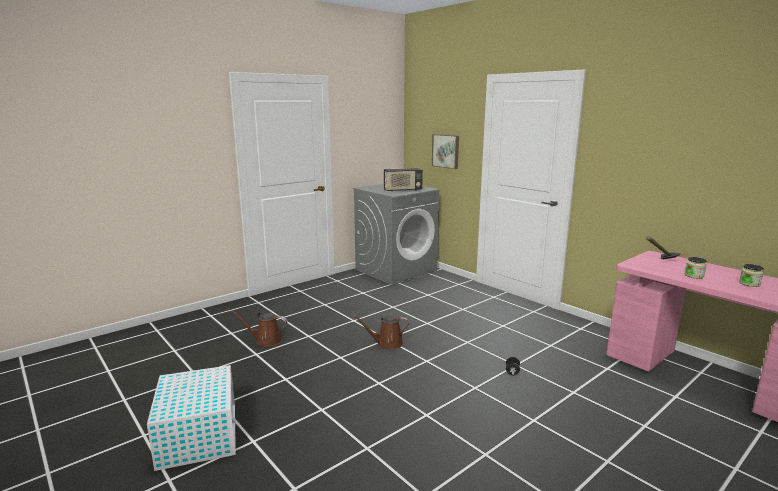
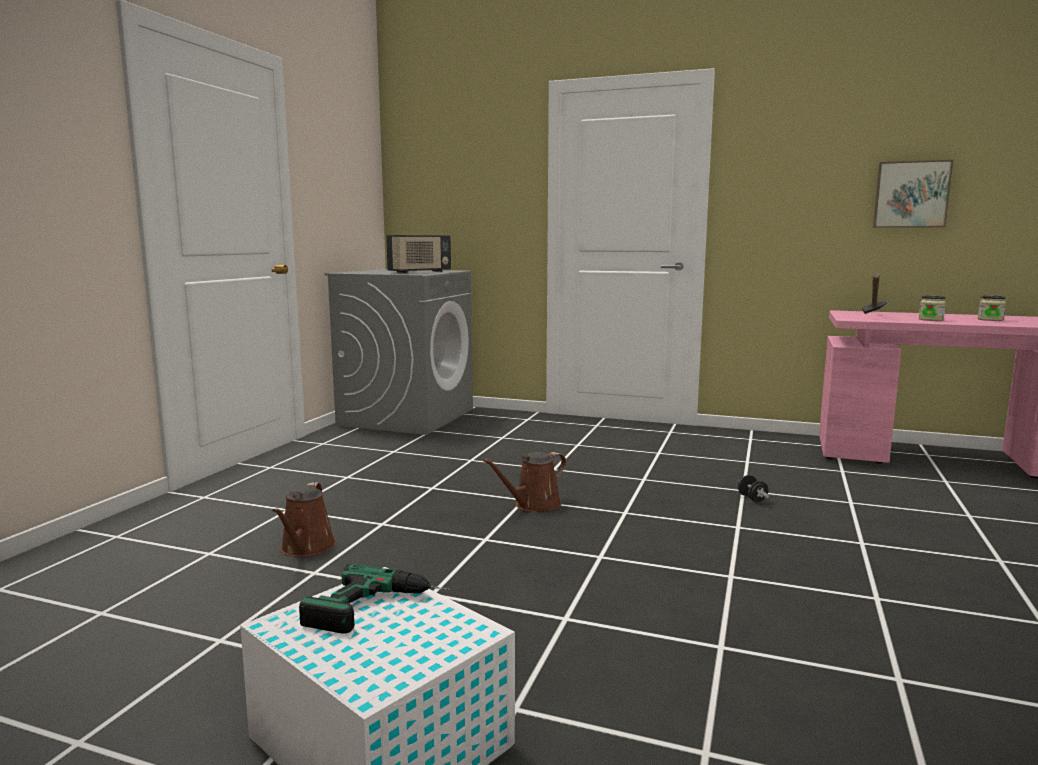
camera: 30 degrees left, 5 degrees down
(203, 383) = (379, 609): none -> power drill
(266, 341) = (306, 548): brown watering can -> brown watering can turned 60 degrees counterclockwise
(446, 151) = (475, 208): picture -> picture (911, 194)

